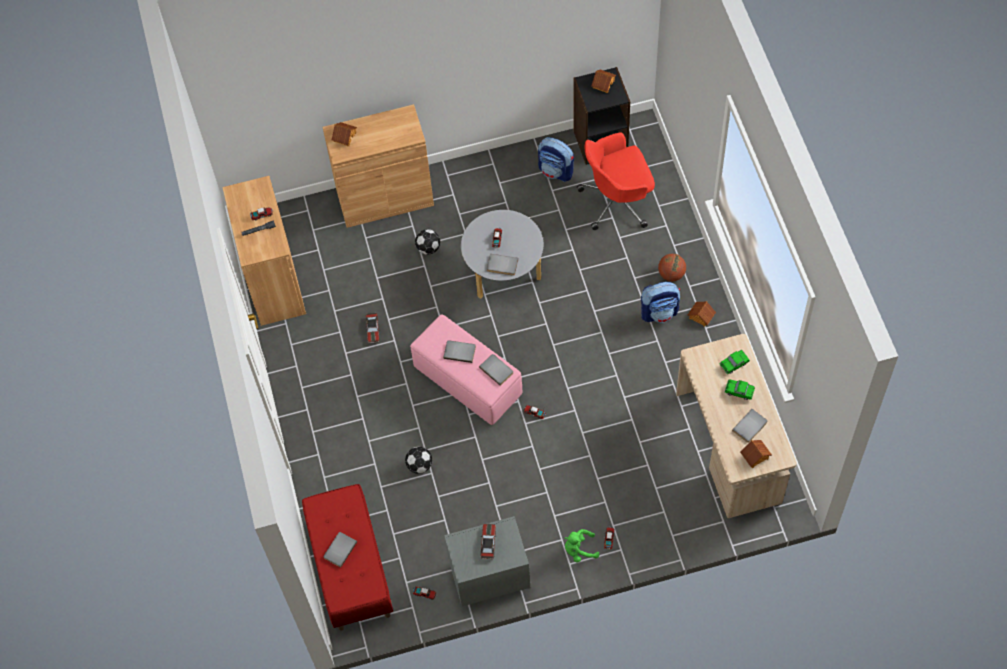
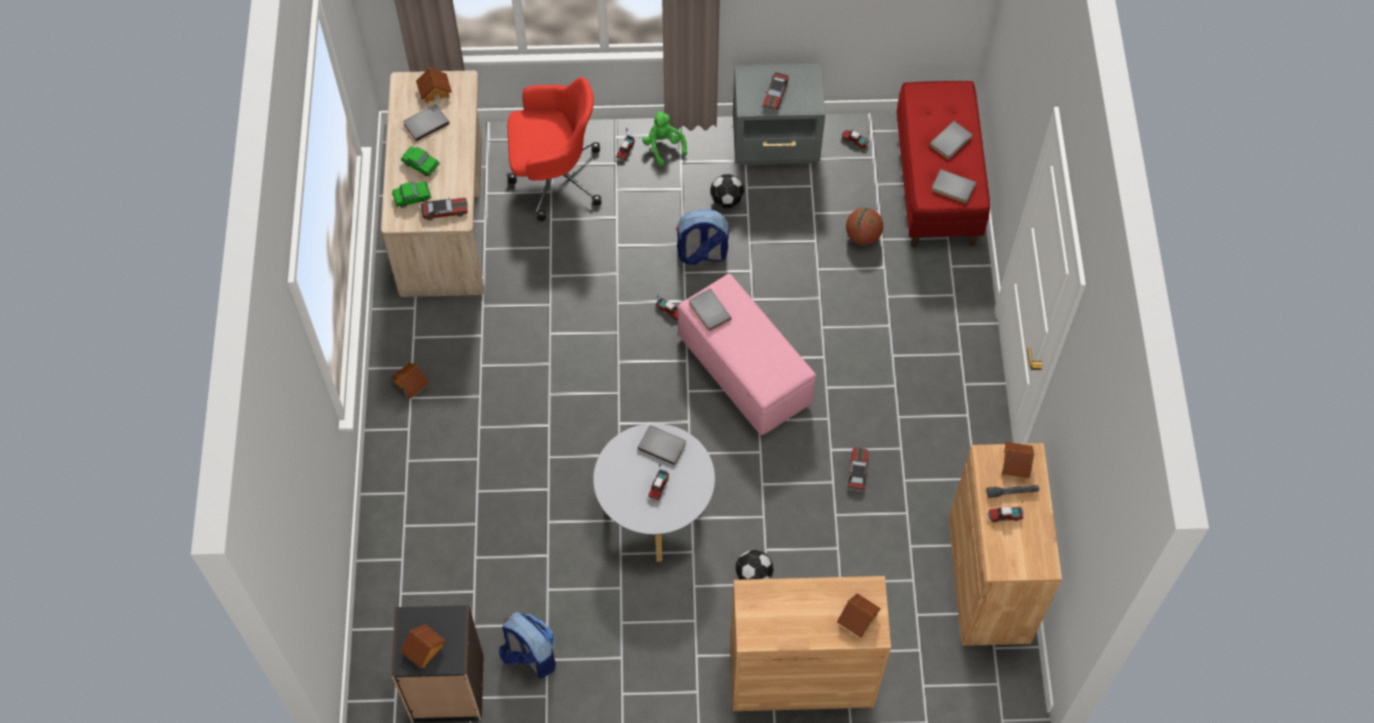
camera: 170 degrees left, 0 degrees up
(257, 248) = (1016, 464): none -> toy house
(419, 465) = (831, 281): football -> football (727, 200)
(460, 351) = (751, 346): grey book -> grey book (952, 188)
(579, 550) = (663, 147): green plush toy -> green plush toy turned 120 degrees counterclockwise
(617, 201) = (458, 582): red office chair -> red office chair (554, 177)
(659, 312) = (463, 402): backpack -> backpack (701, 254)
(671, 274) = (426, 451): basketball -> basketball (863, 236)
(705, 360) = (445, 211): none -> toy car

